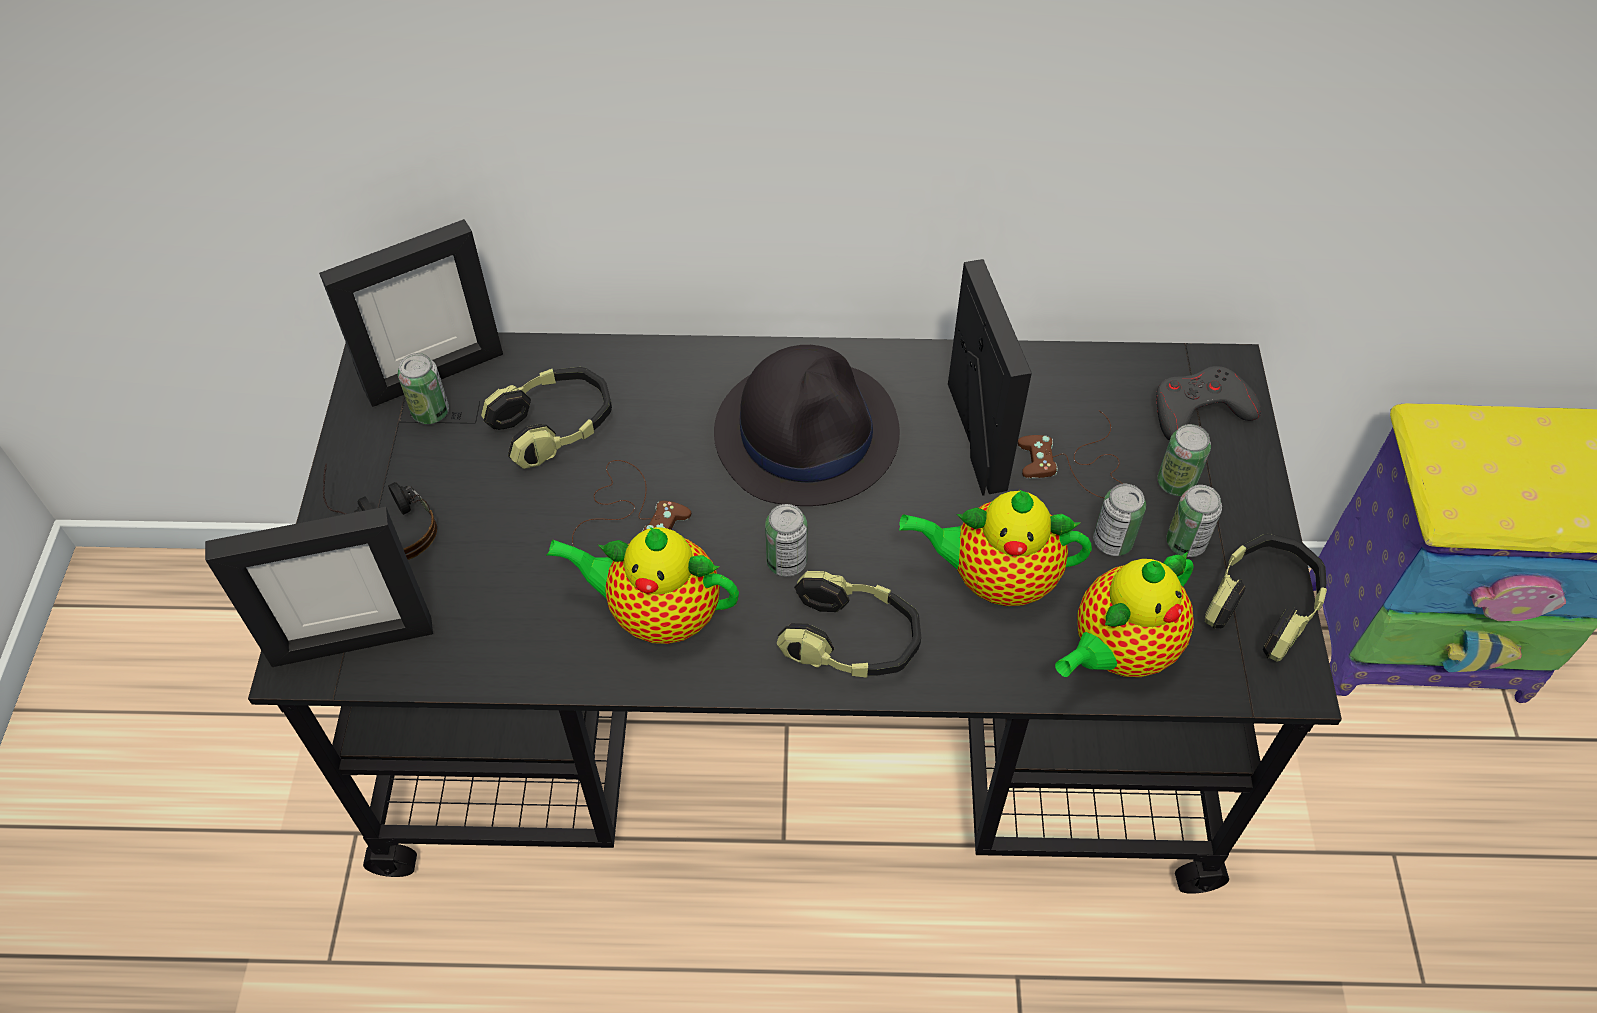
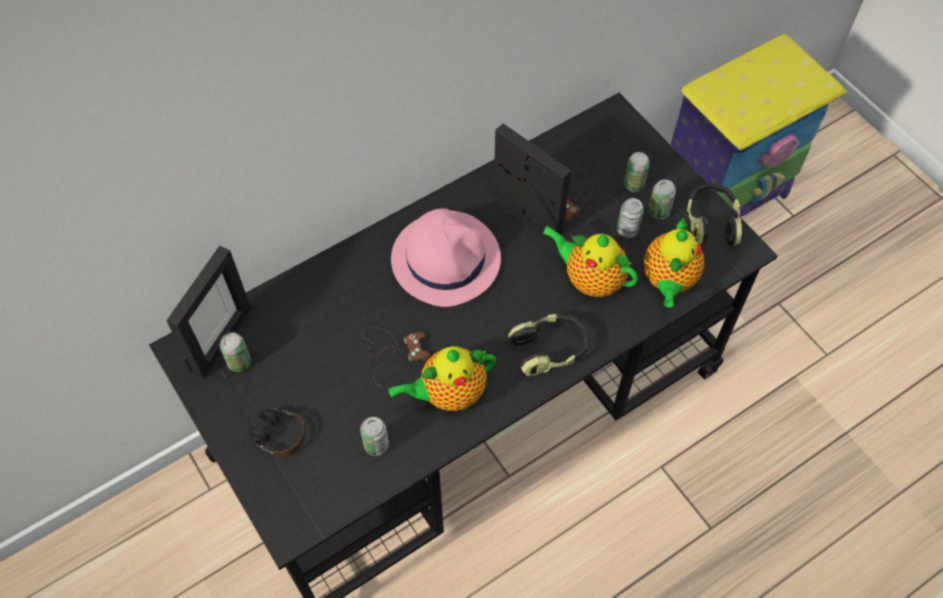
camera: 35 degrees left, 5 degrees up
(352, 638) = (306, 503): picture frame -> none
(555, 426) = (314, 330): headphones -> none
(786, 562) = (489, 330): can -> can (376, 445)
(807, 432) = (445, 258): black hat -> pink hat
(995, 579) = (590, 279): teapot -> teapot turned 60 degrees clockwise
(1199, 409) = (617, 141): grey game controller -> none

